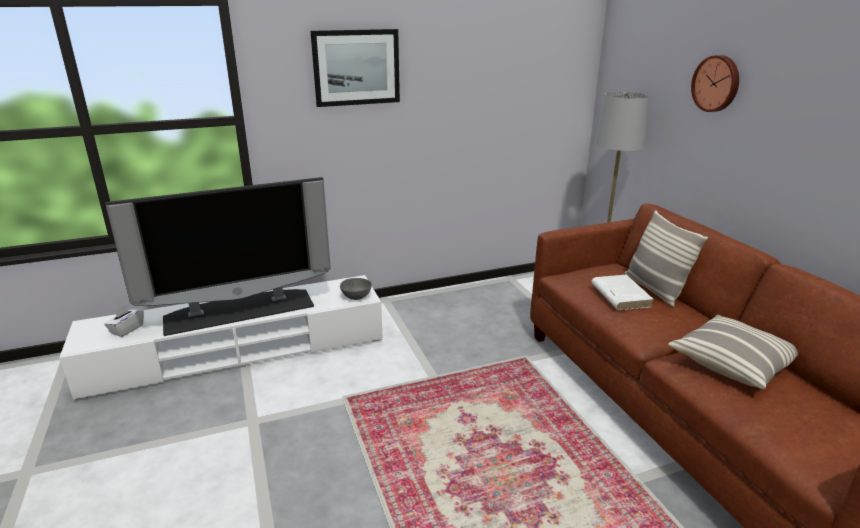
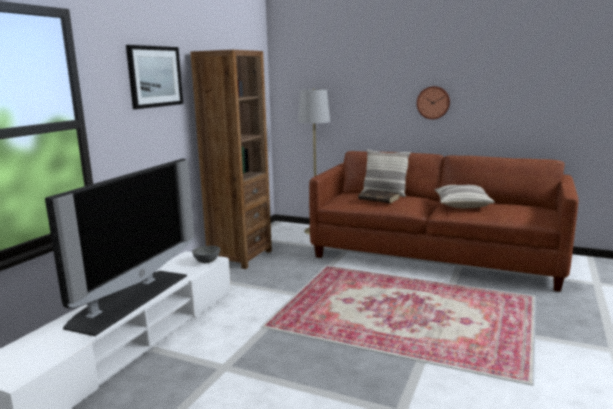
camera: 45 degrees left, 10 degrees down
(127, 329) = (42, 349): white tissue box -> none
(461, 299) = (240, 256): none -> brown bookcase
(620, 295) = (378, 199): white book -> brown book
(716, 83) = (369, 75): wall clock -> wall clock (433, 102)

